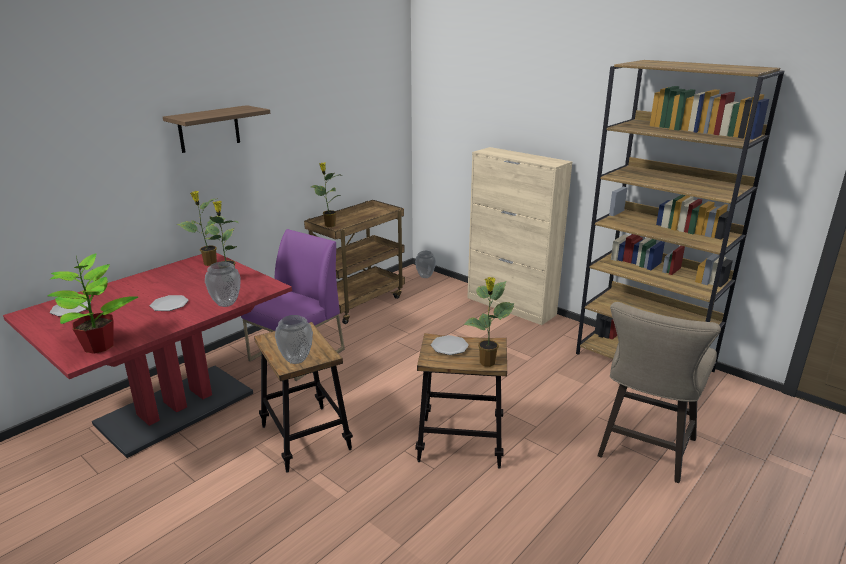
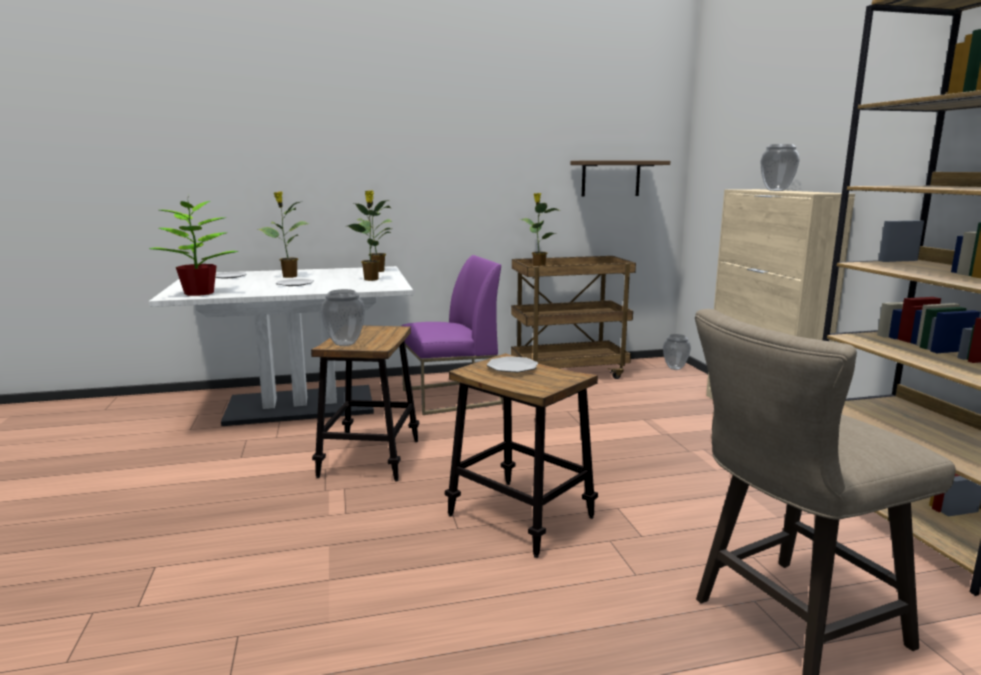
camera: 35 degrees right, 10 degrees down
(176, 408) = (301, 406): red dining table -> white dining table
(209, 129) = (410, 137): shelf -> shelf (610, 178)
(226, 304) = (335, 289): vase -> vase (776, 190)
(487, 363) = (531, 387): potted plant -> potted plant (289, 276)

